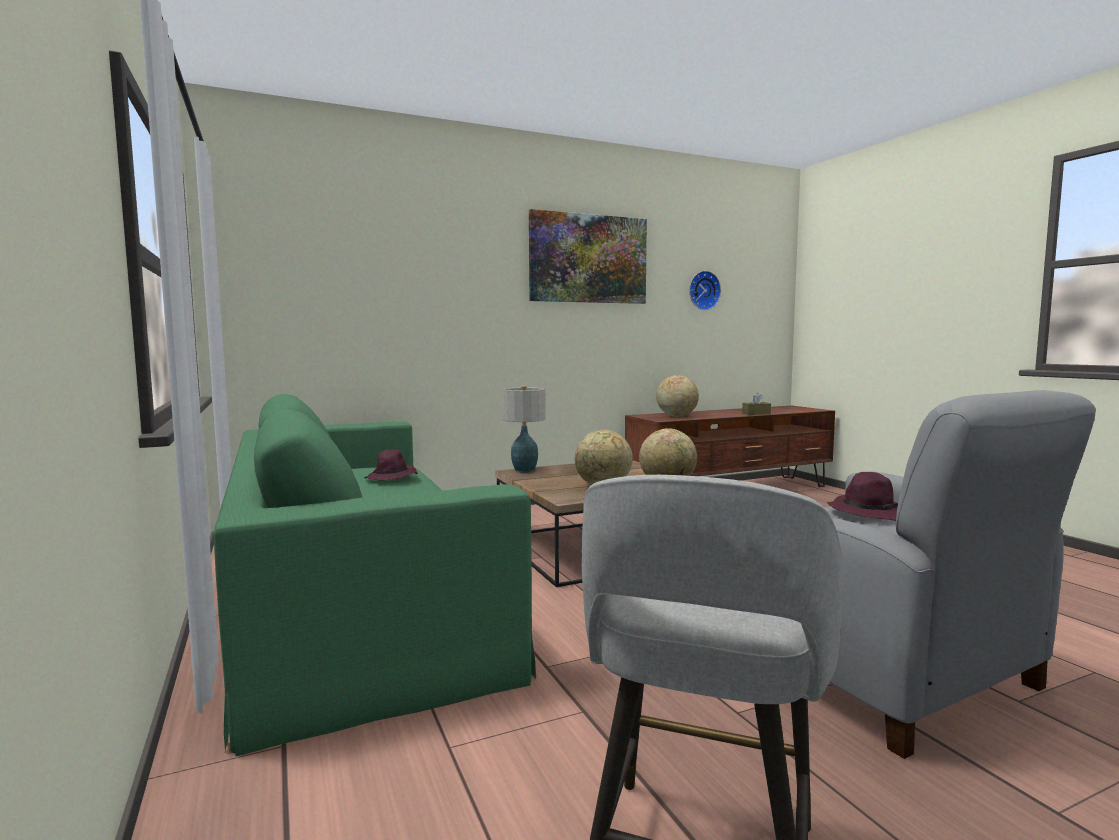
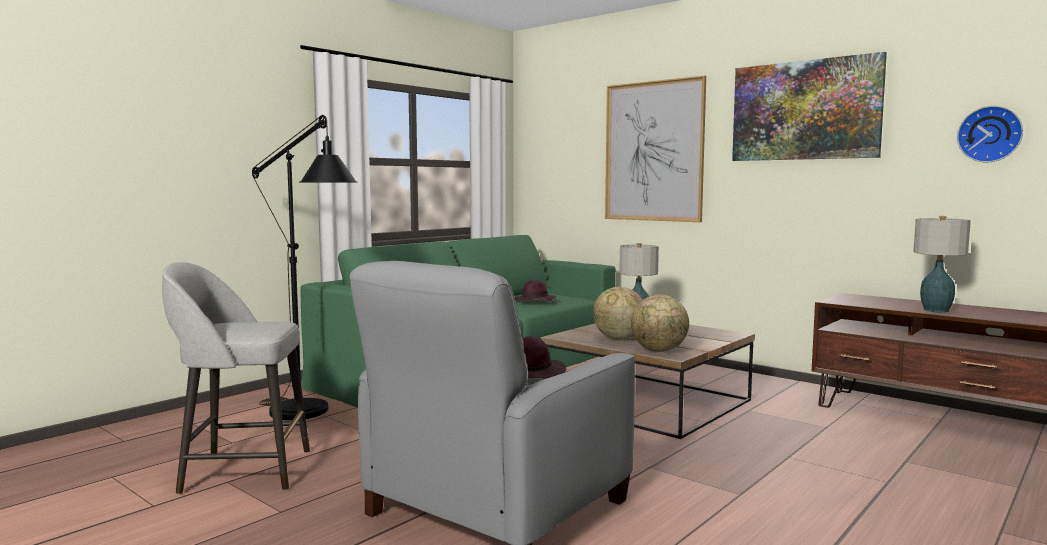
camera: 65 degrees right, 0 degrees up
(419, 765) = (308, 414): none -> black floor lamp
(439, 286) = (653, 151): none -> picture
(676, 416) = (878, 302): globe -> none
(716, 415) = (935, 310): none -> table lamp
(756, 413) = (1011, 319): brown tissue box -> none

